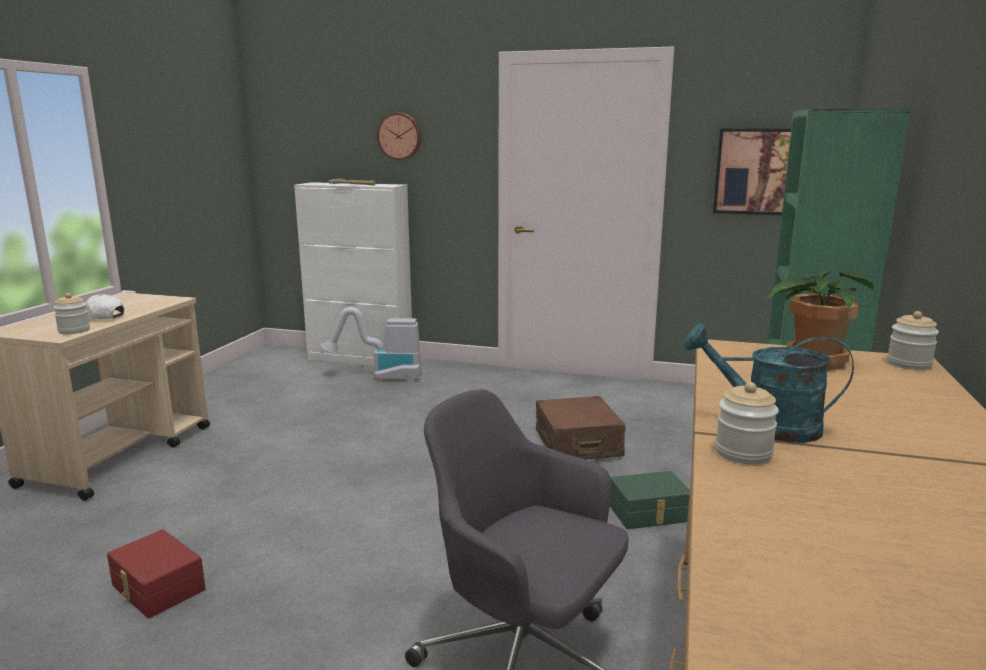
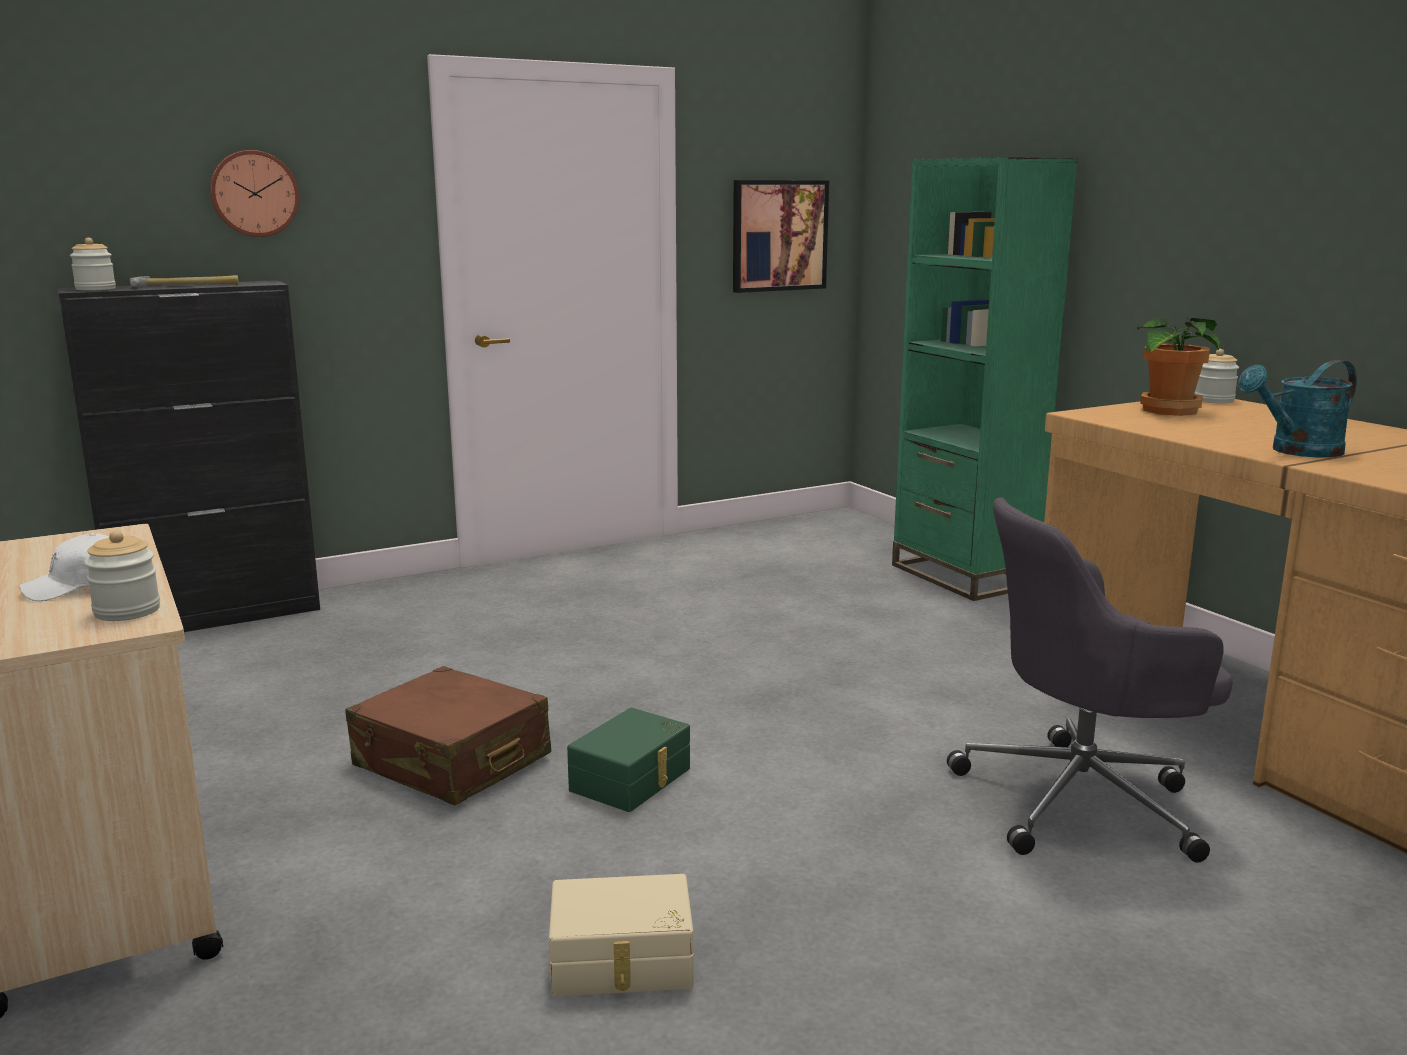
camera: 45 degrees left, 0 degrees up
(156, 588) = (622, 962): red storage box -> beige storage box
(361, 359) = (217, 616): white cabinet -> black cabinet
(381, 377) = (315, 628): vacuum cleaner -> none
(577, 444) = (742, 618): brown suitcase -> brown suitcase (452, 761)
(649, 514) = (932, 652): green storage box -> green storage box (633, 780)
(743, 453) = (1346, 468): jar -> jar (95, 289)

